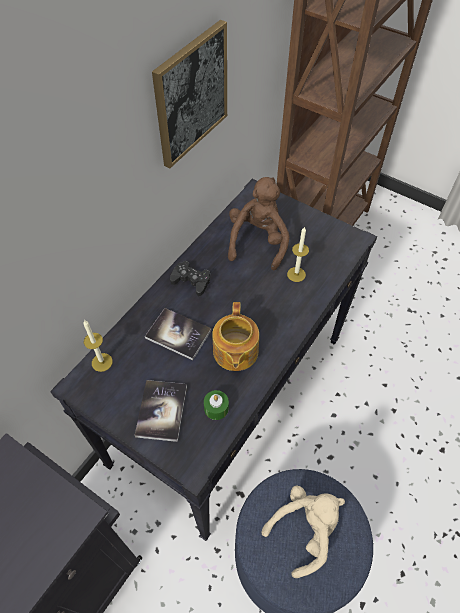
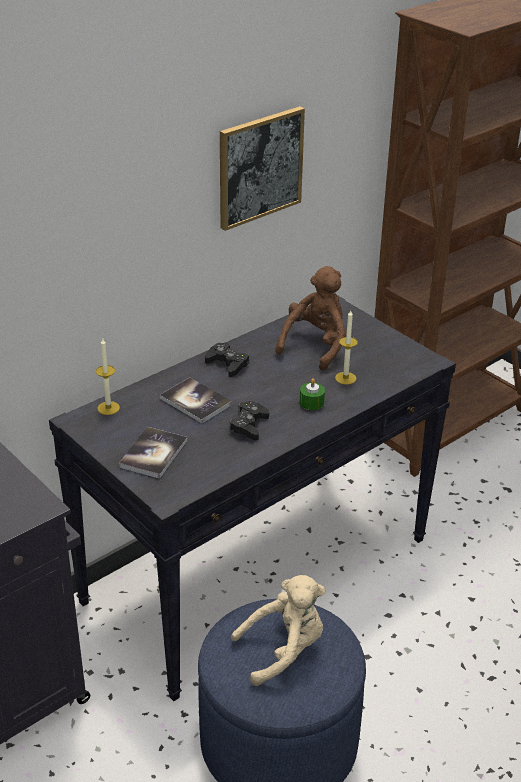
camera: 15 degrees right, 20 degrees down
(216, 408) = (210, 462): green candle -> green candle (311, 402)
(234, 352) = (249, 425): teapot -> black game controller

